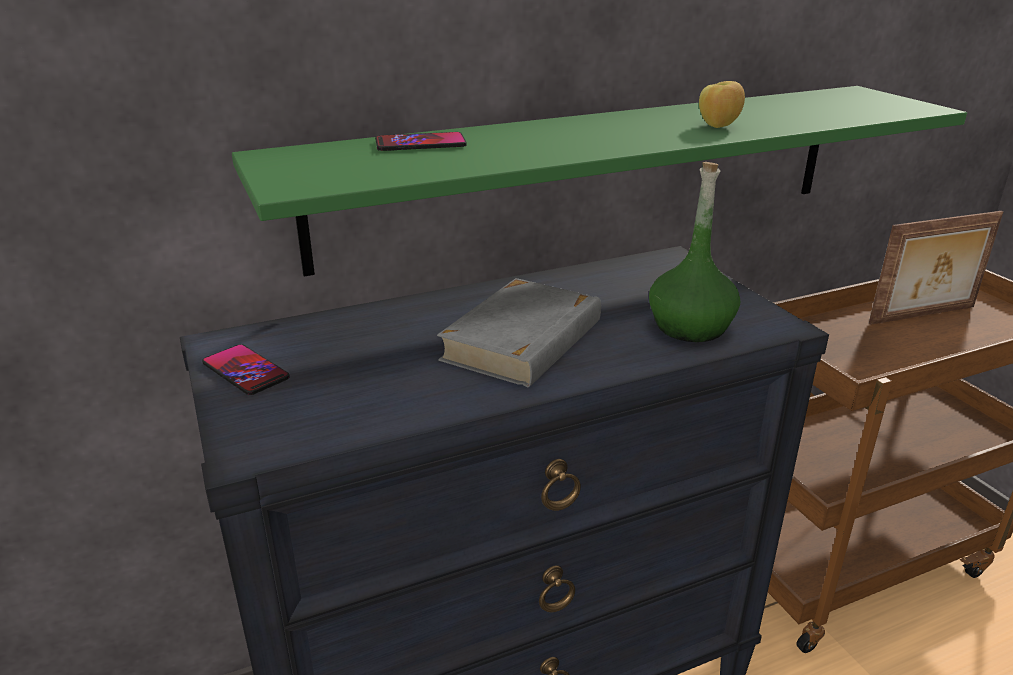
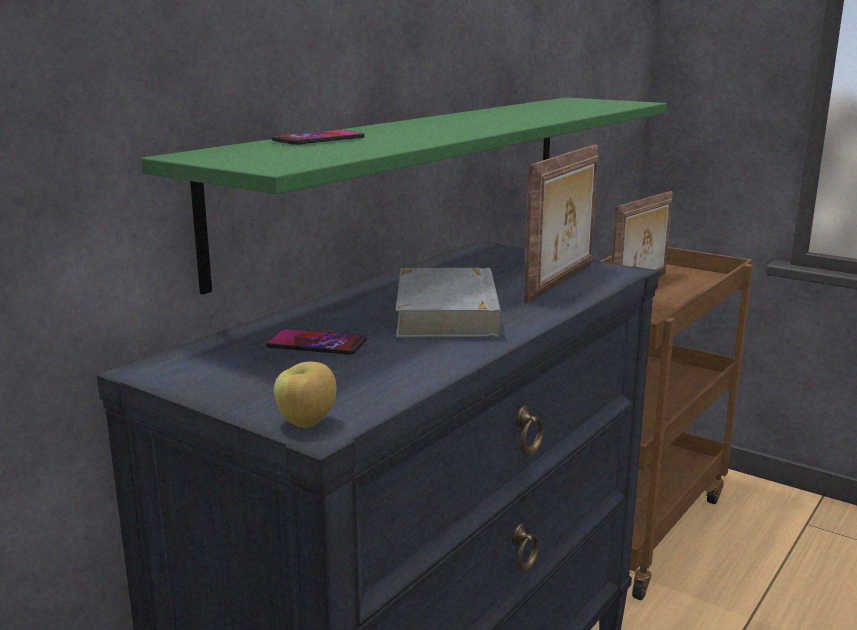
camera: 30 degrees left, 10 degrees down
(245, 371) = (220, 381): phone -> phone (317, 344)
(690, 327) = (562, 282): green bottle -> picture frame
(718, 126) = (528, 117): apple -> apple (306, 423)

